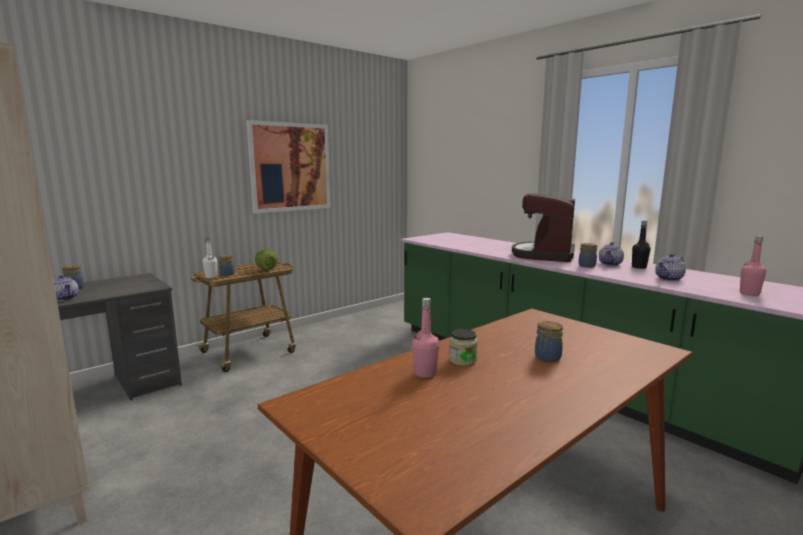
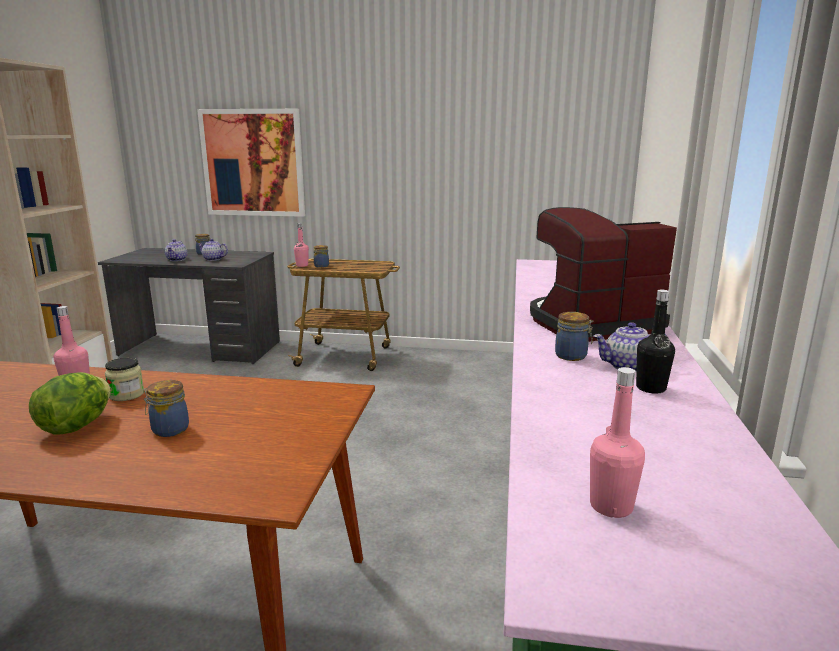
camera: 50 degrees right, 5 degrees up
(211, 277) = (302, 265): white bottle -> pink bottle
(266, 269) = (360, 268): lettuce -> lettuce (76, 426)
(290, 167) = (432, 148): picture -> picture (253, 163)
(669, 279) = (599, 421): teapot -> teapot (213, 259)

